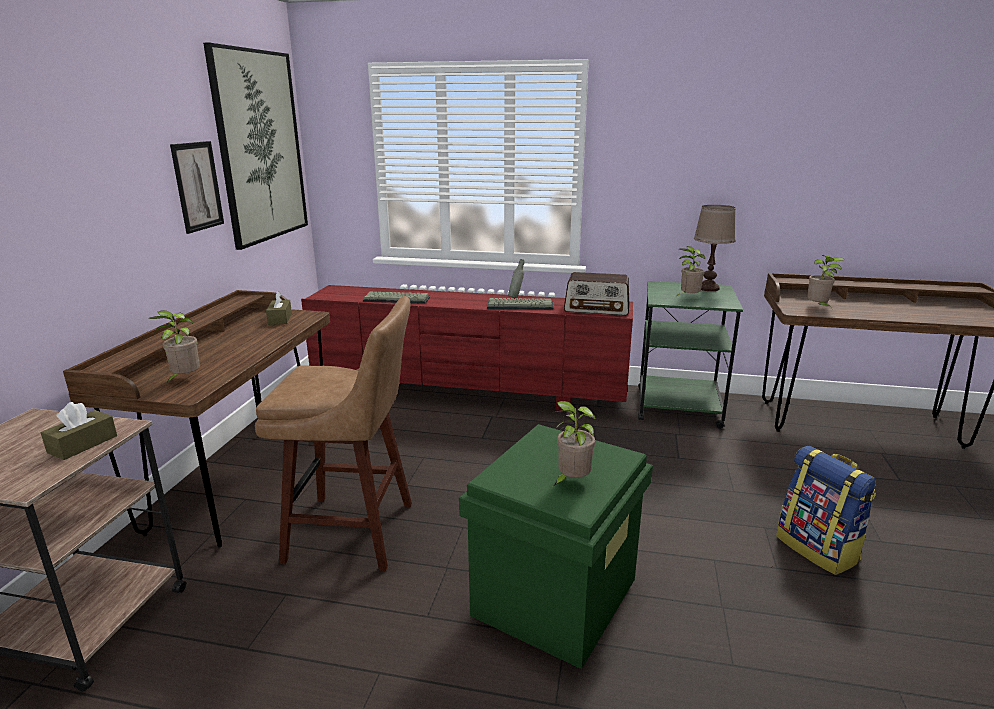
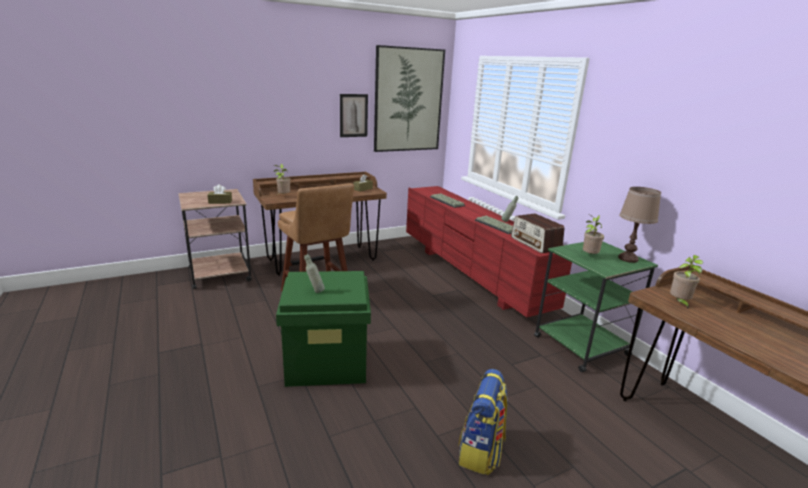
camera: 50 degrees right, 0 degrees up
(571, 481) = (315, 291): potted plant -> grey bottle

